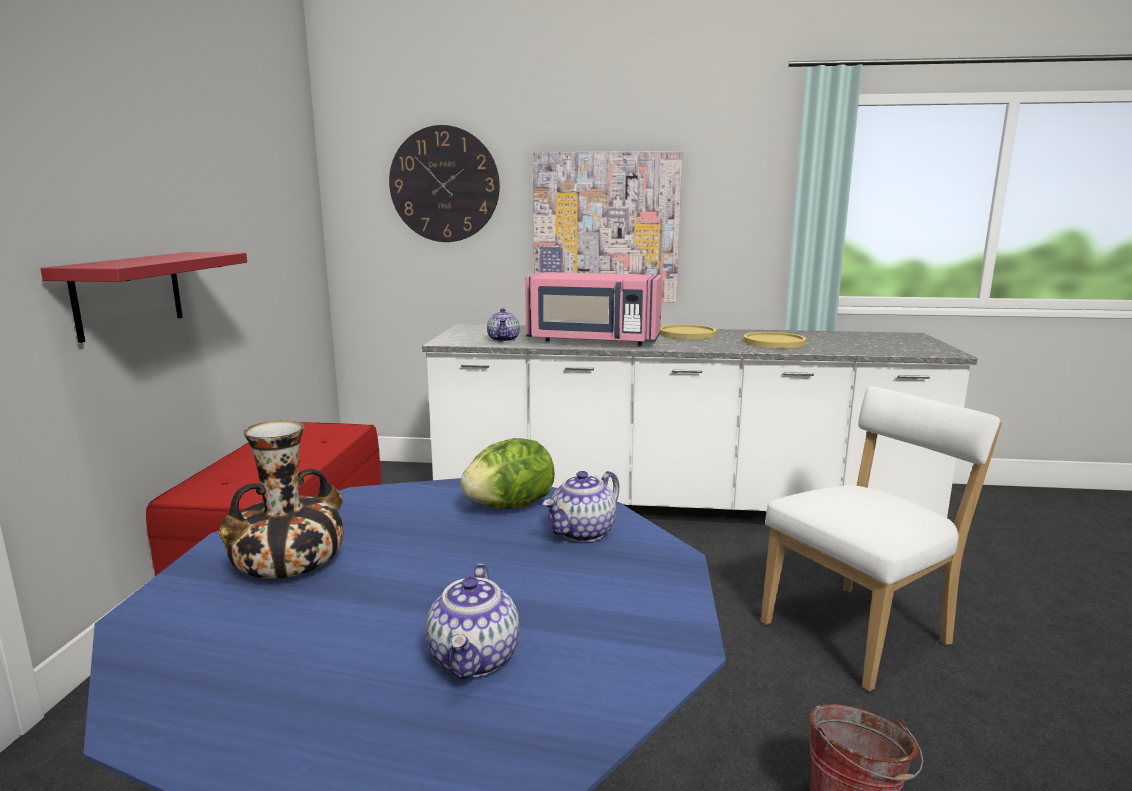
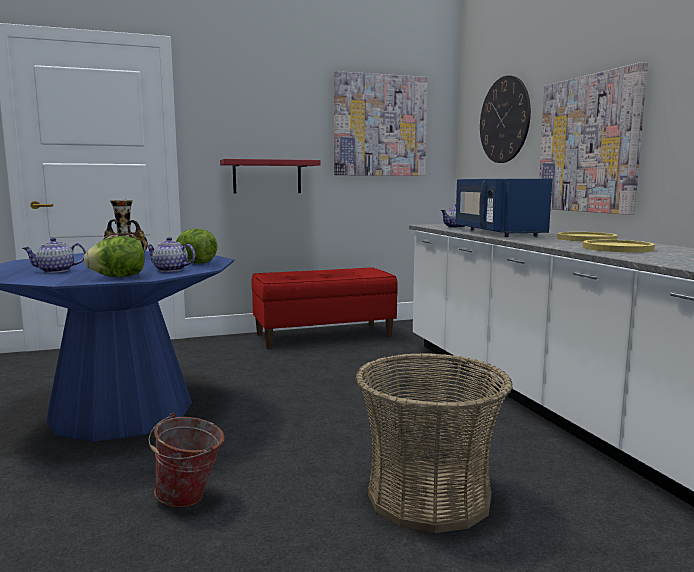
camera: 65 degrees right, 5 degrees down
(255, 181) = (380, 126): none -> picture
(593, 340) = (497, 233): pink microwave -> blue microwave
(643, 583) = (118, 277): none -> lettuce
(861, 631) = (429, 496): white chair -> basket

